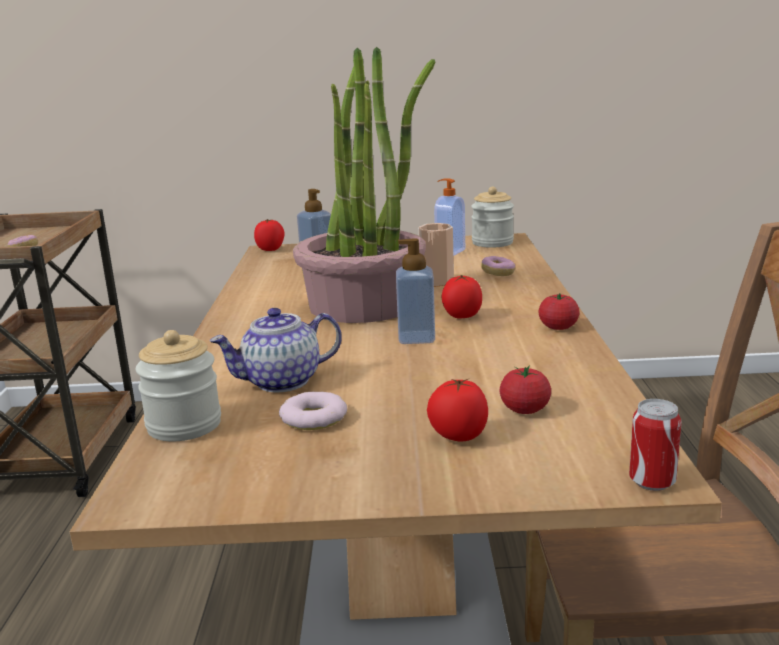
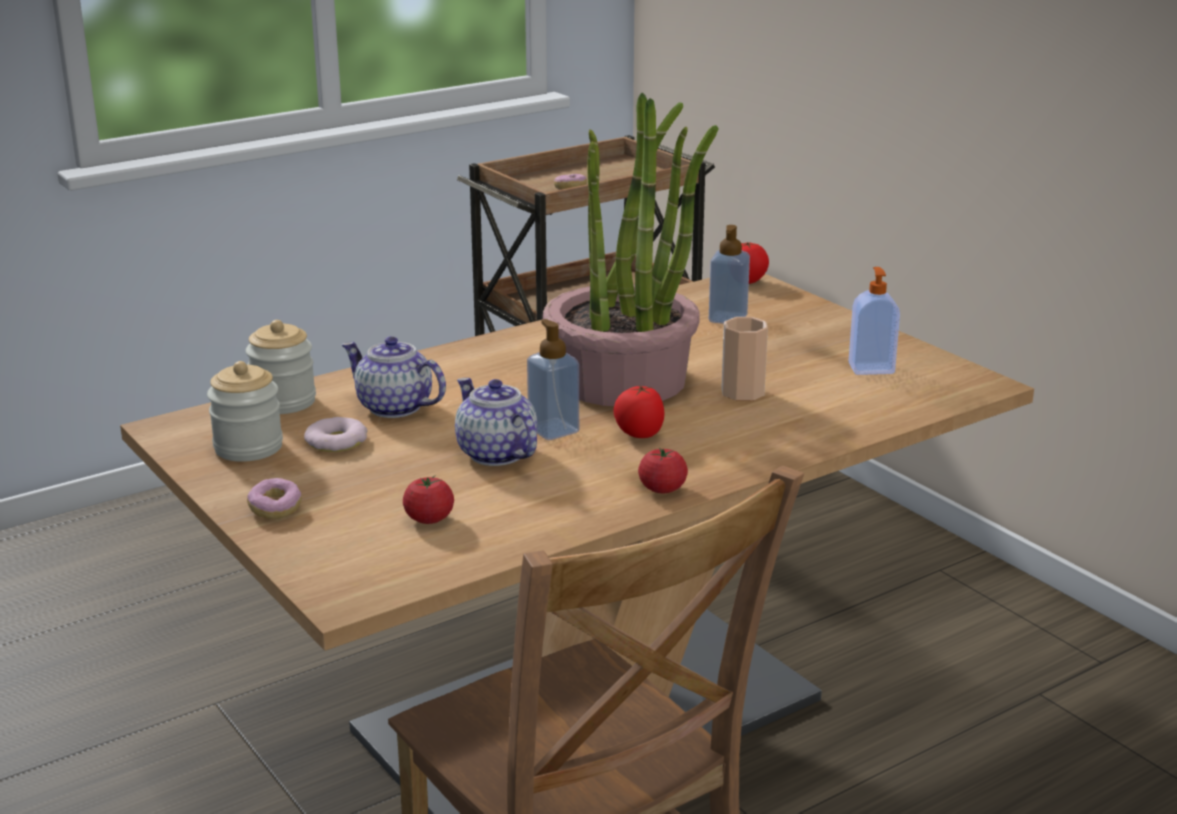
camera: 55 degrees right, 5 degrees up
(431, 363) = (495, 454): none -> teapot
(458, 437) = (350, 504): tomato -> none
(492, 243) = (948, 381): jar -> jar (248, 447)
(498, 273) = (817, 416): donut -> donut (275, 509)
(652, 482) = (333, 598): can -> none

